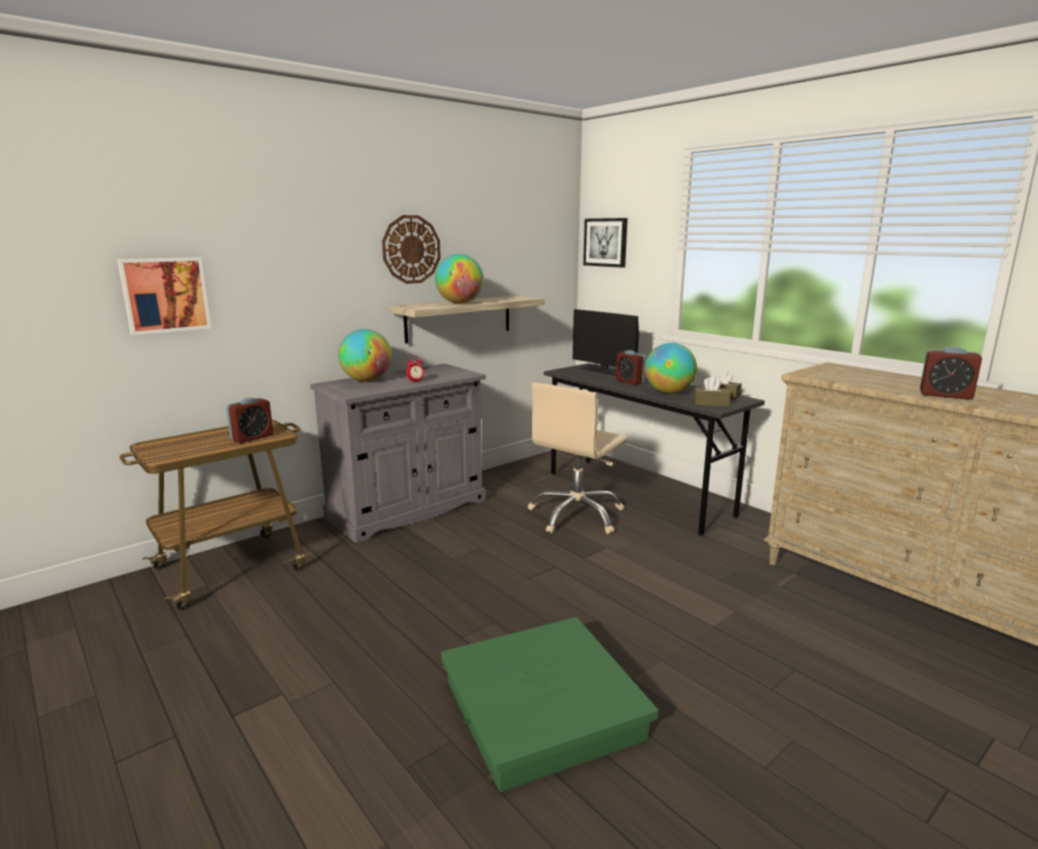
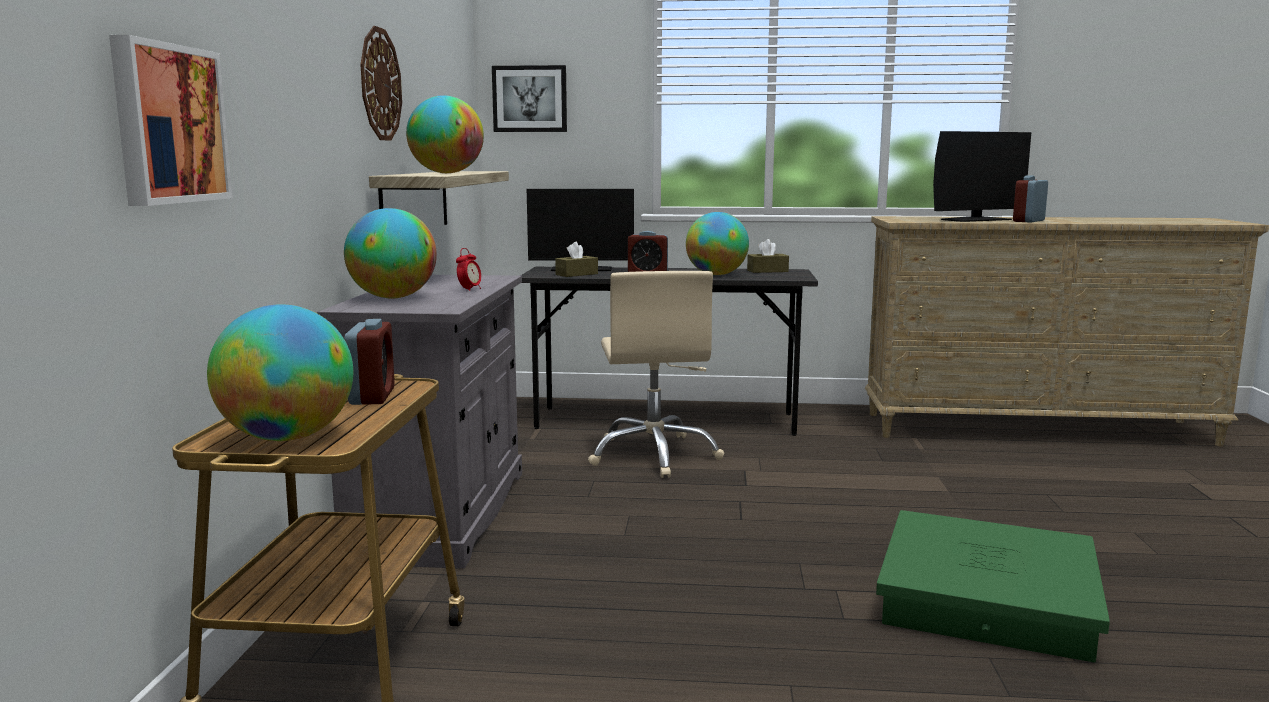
camera: 45 degrees left, 5 degrees down
(168, 450) = (287, 437): none -> globe
(710, 403) = (781, 276): brown tissue box -> brown tissue box (576, 274)
(895, 384) = (976, 220): none -> monitor
(945, 395) = (1028, 221): alarm clock -> alarm clock turned 150 degrees clockwise

